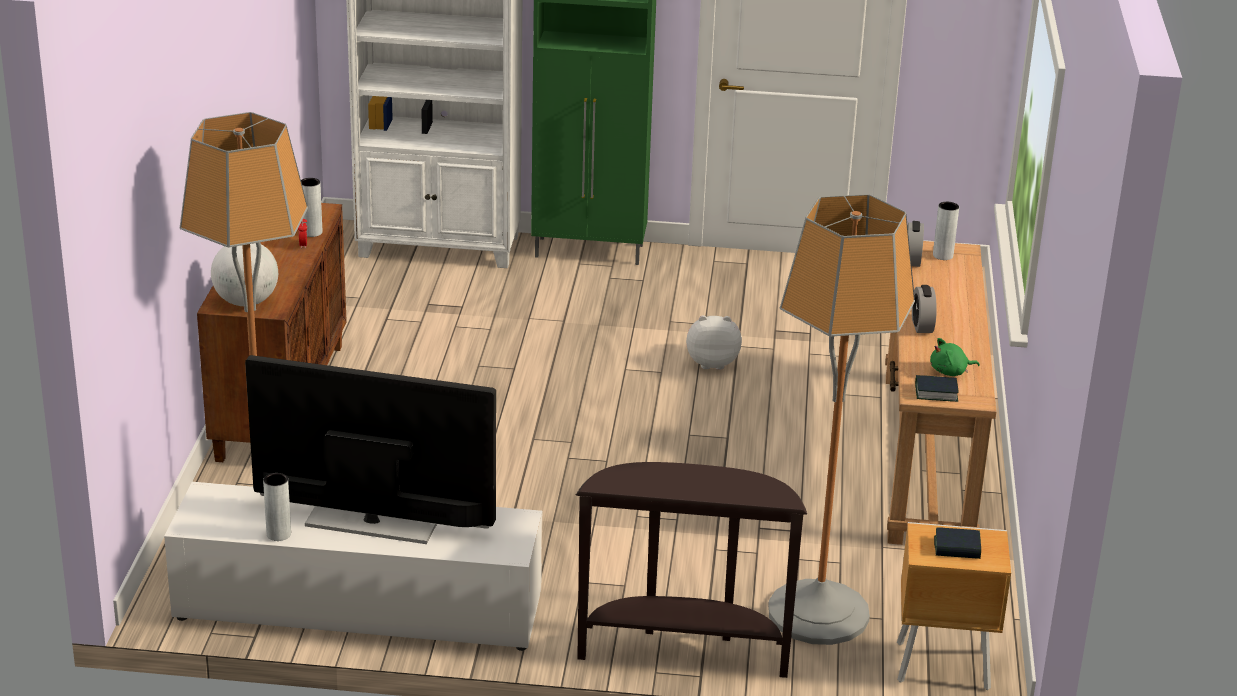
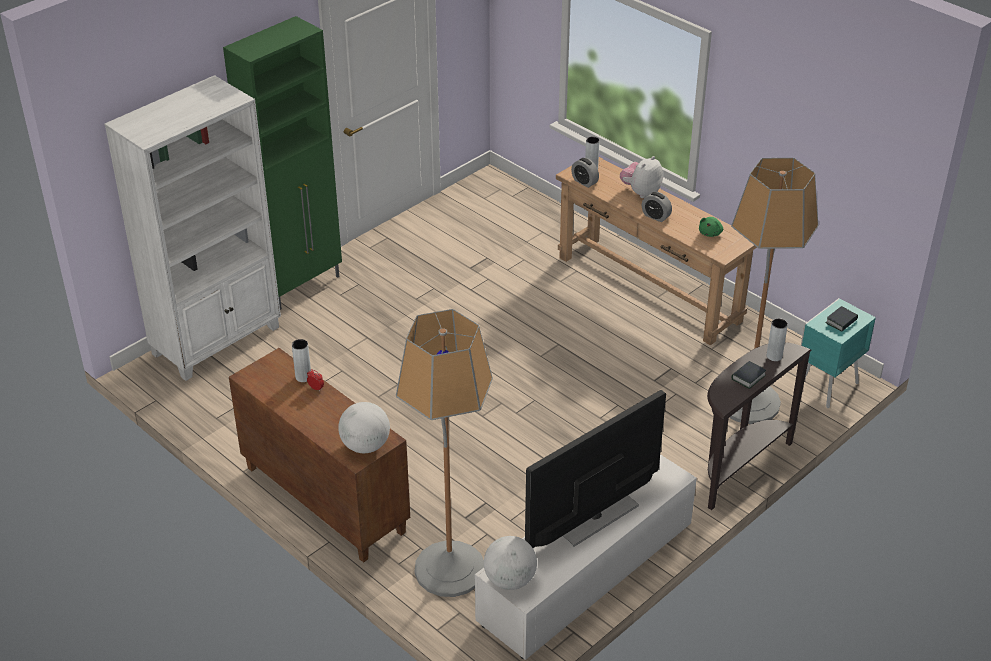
camera: 50 degrees left, 10 degrees up
(205, 506) = (510, 580): none -> globe
(278, 534) = (572, 562): grey vase -> grey vase (774, 356)
(712, 363) = (477, 308): plush toy -> plush toy (640, 192)
(936, 392) = (726, 248): book -> book (748, 377)
(940, 665) = (825, 387): brown nightstand -> turquoise nightstand

